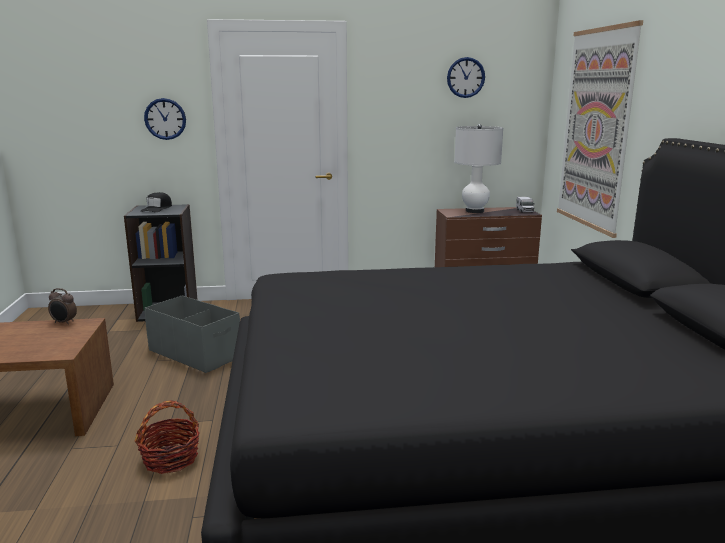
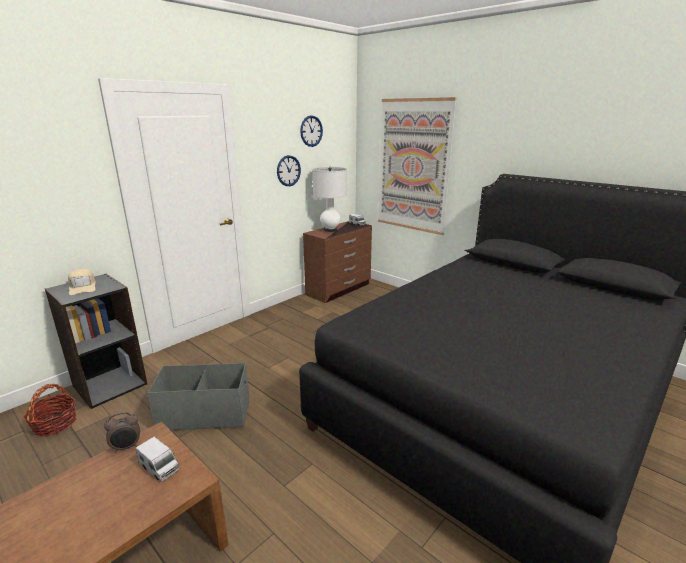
camera: 40 degrees left, 5 degrees up
(58, 339) = (159, 467): none -> toy truck
(157, 208) = (82, 287): black cap -> beige cap
(165, 119) = (65, 189): wall clock -> wall clock (288, 170)
(171, 458) = (334, 514): basket -> basket (55, 424)

